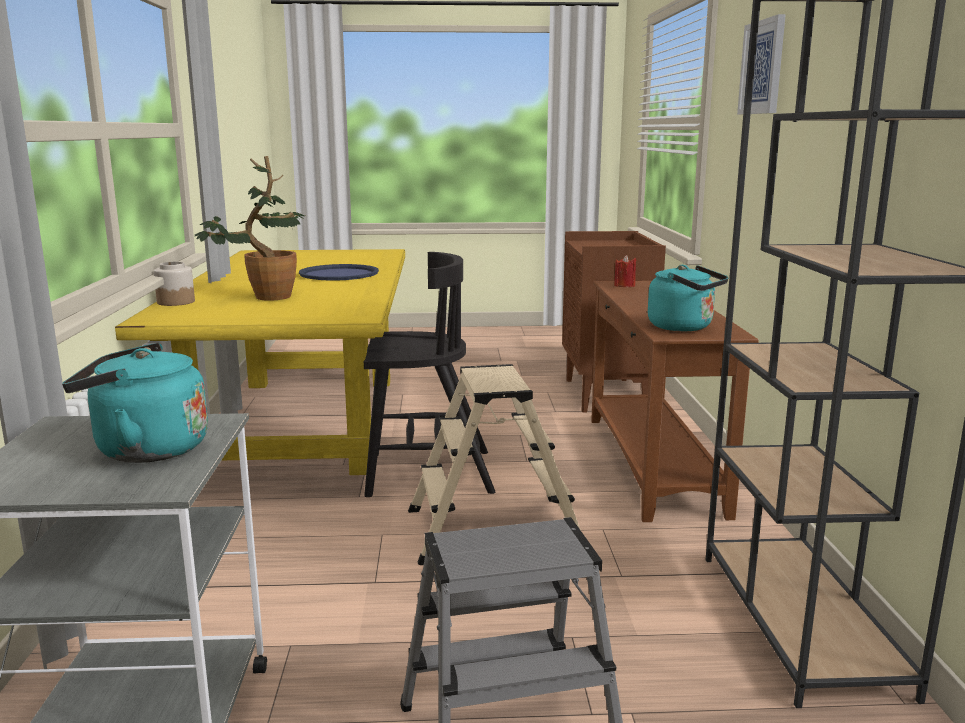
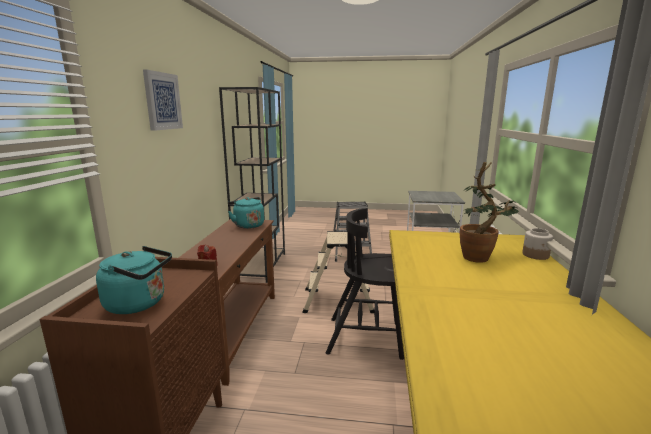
camera: 170 degrees left, 0 degrees up
(145, 450) = (427, 196): turquoise kettle -> turquoise kettle (139, 303)
(339, 274) = (460, 300): blue tray -> none

